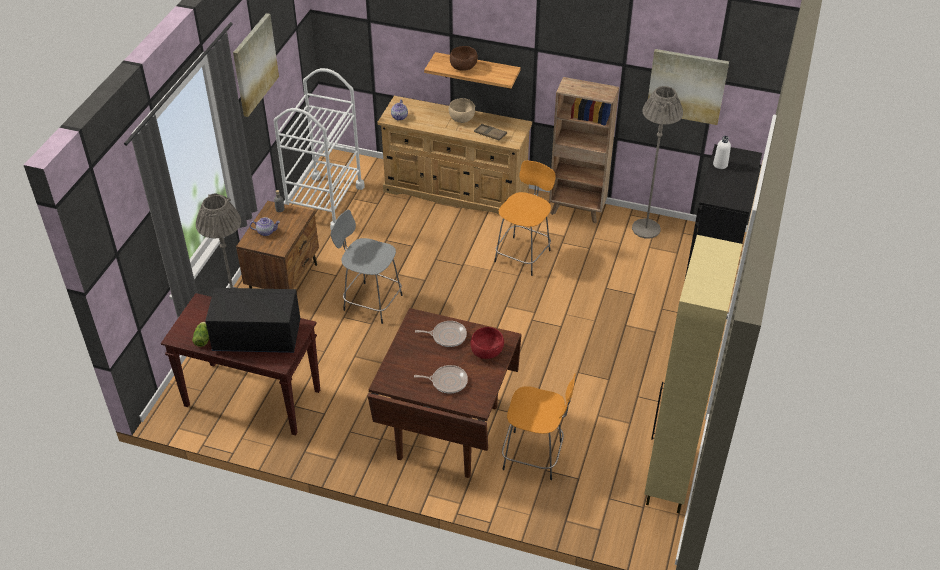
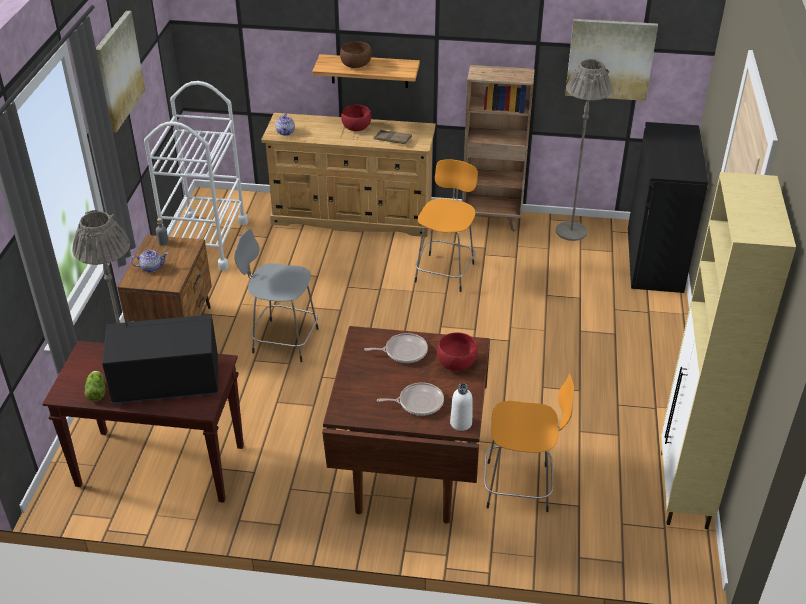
camera: 10 degrees left, 5 degrees down
(462, 119) = (356, 128): beige bowl -> red bowl
(720, 165) = (659, 140): white bottle -> white bottle (461, 423)

